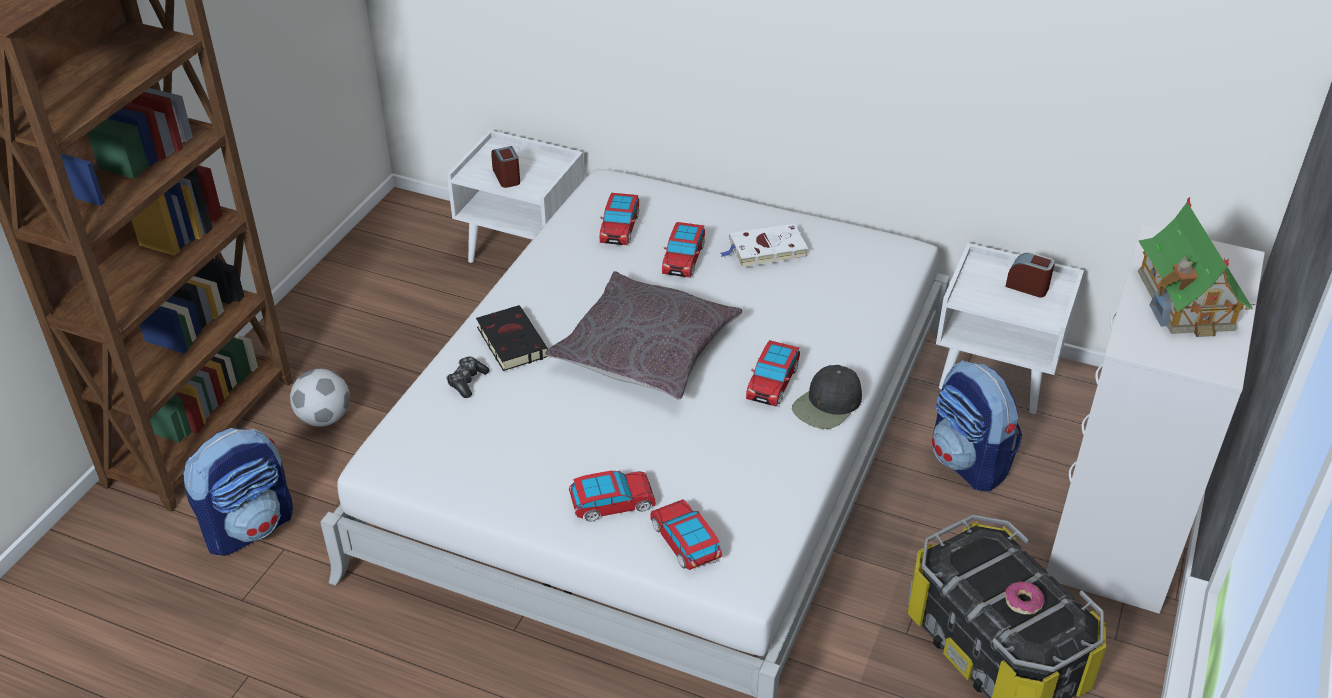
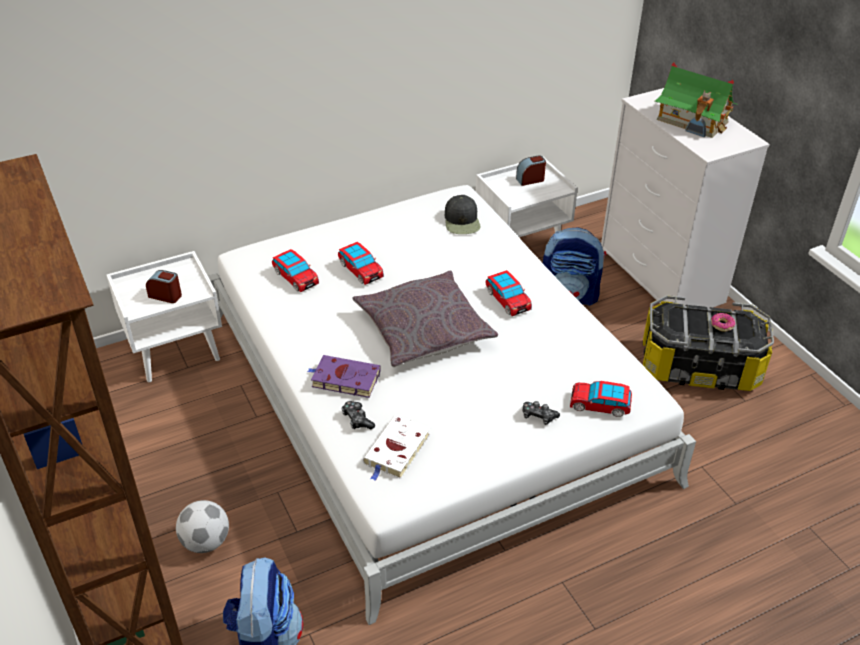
camera: 50 degrees left, 0 degrees up
(511, 341) = (344, 379): black book -> purple book
(612, 504) = (538, 416): toy car -> game controller
(765, 250) = (397, 237): white book -> white book (396, 451)
(827, 405) = (547, 292): black cap -> black cap (462, 221)

